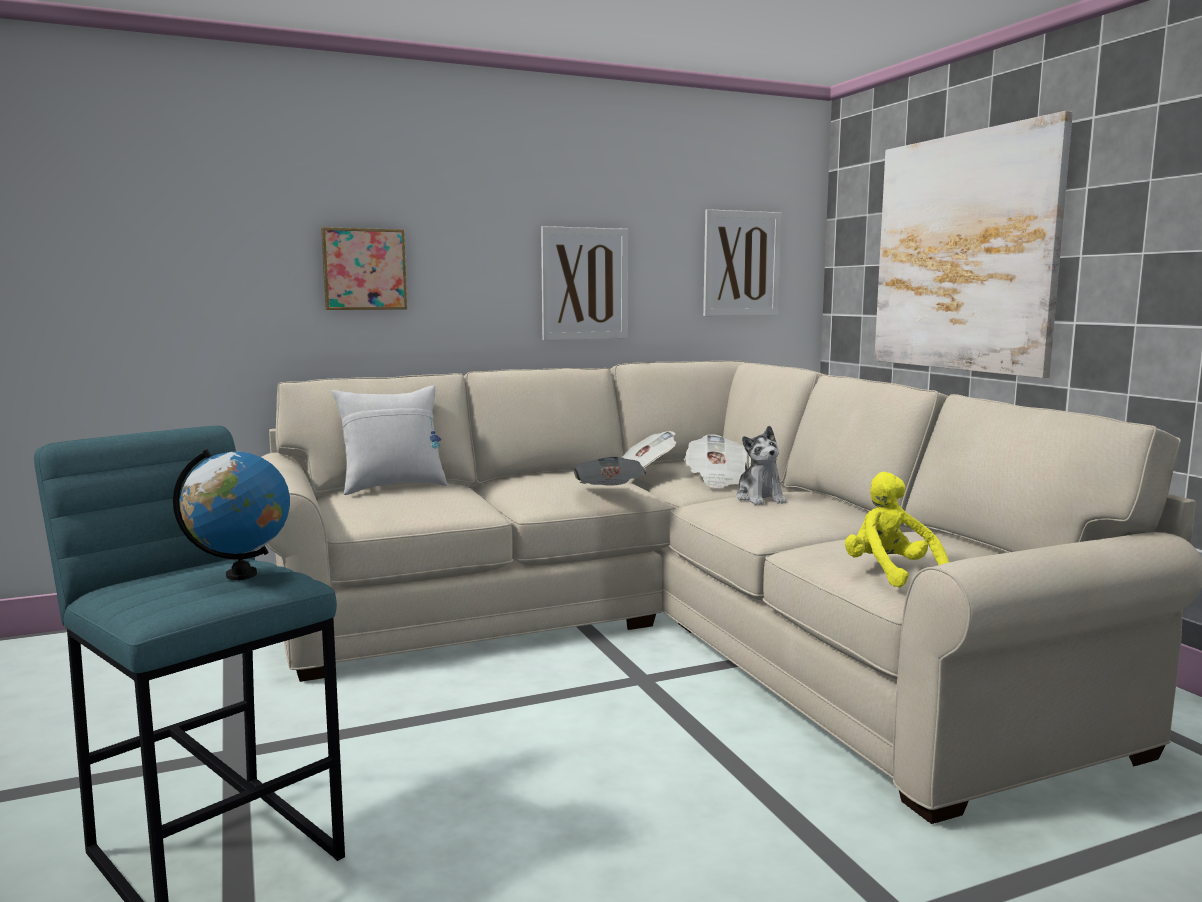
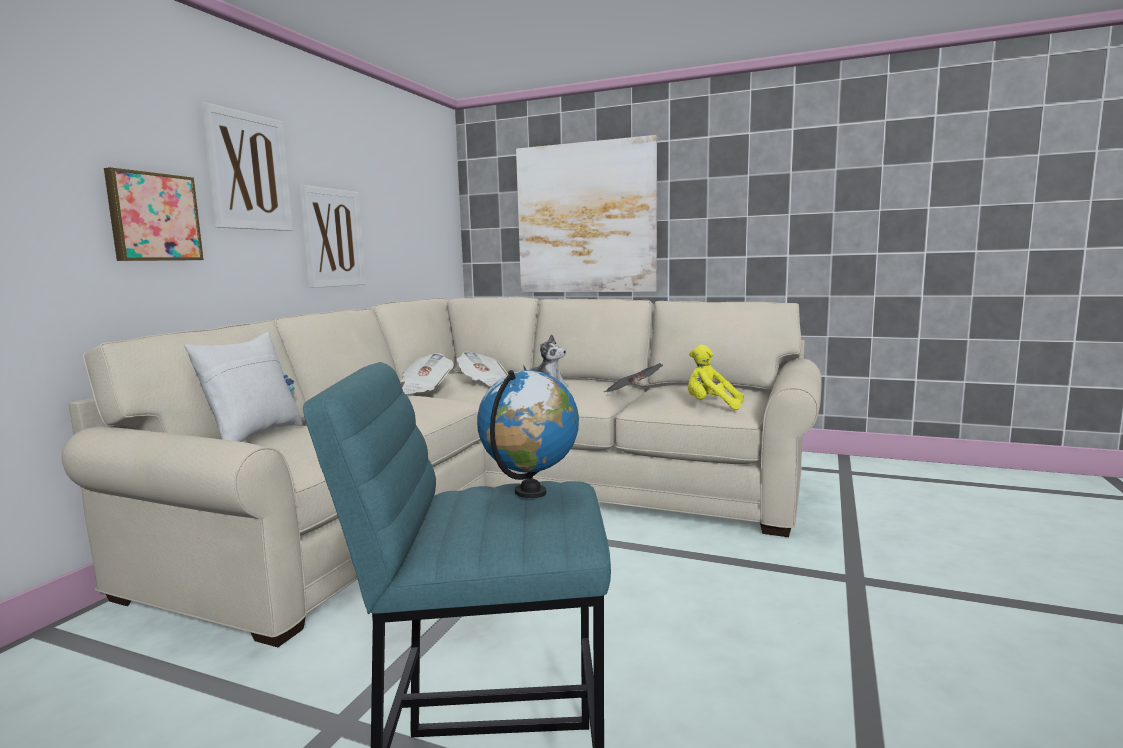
camera: 45 degrees left, 0 degrees up
(609, 493) = (447, 403): newspaper -> newspaper (632, 394)
(741, 264) = (422, 225): picture -> picture (248, 171)

